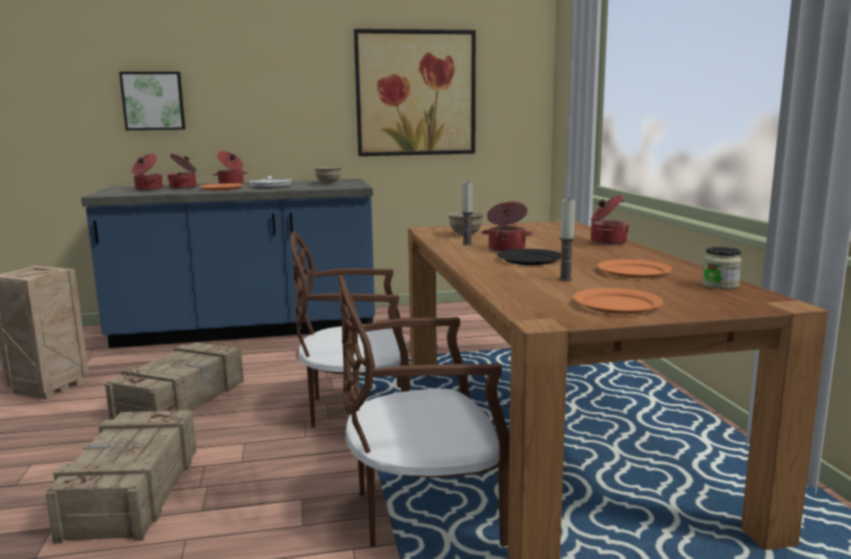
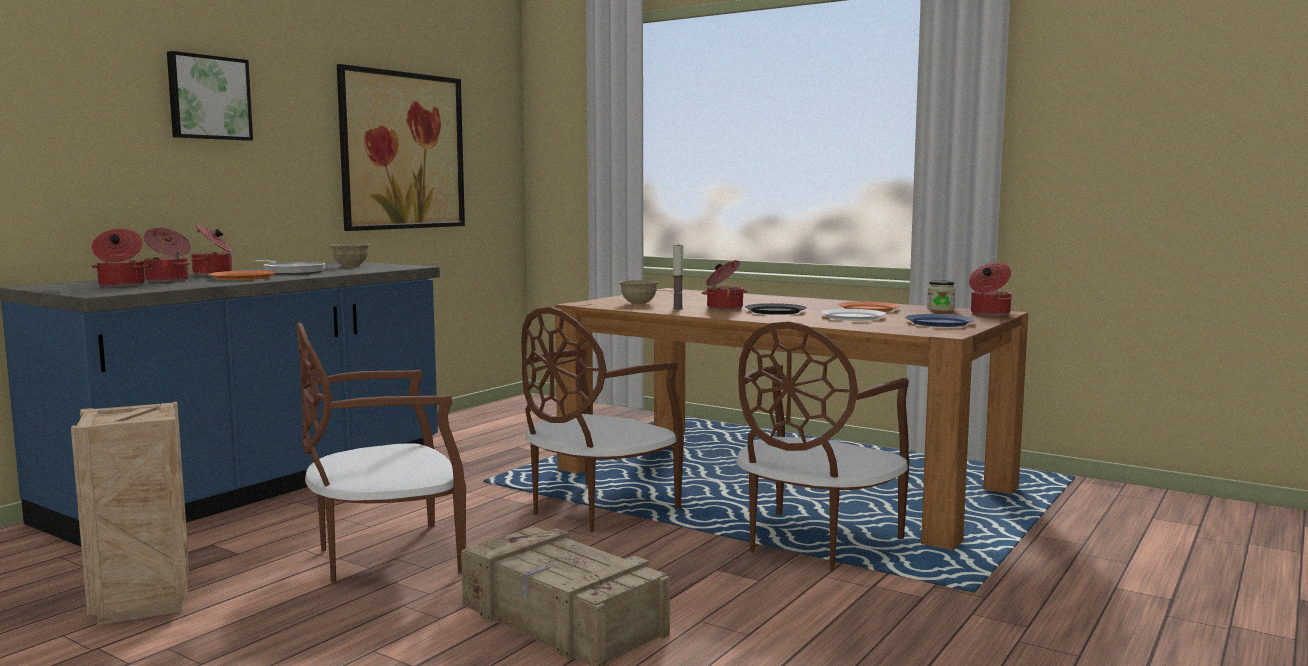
camera: 45 degrees left, 5 degrees down
(153, 101) = (70, 146): picture -> picture (208, 97)
(182, 400) = (385, 556): crate -> brown chair
(565, 279) = (853, 317): candle -> white plate
(607, 242) = (768, 297): cooking pot -> cooking pot (989, 313)
(617, 304) = (939, 323): orange plate -> blue plate

